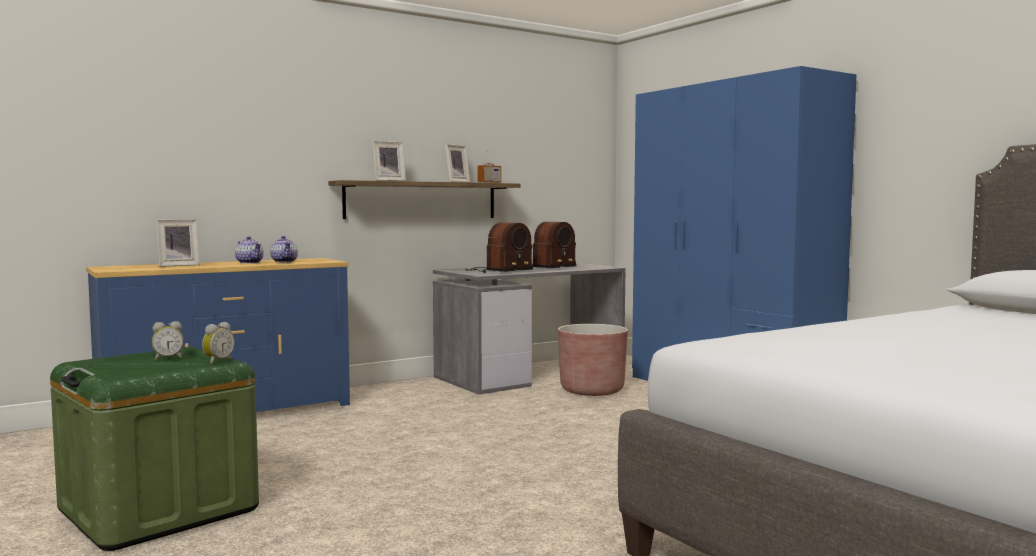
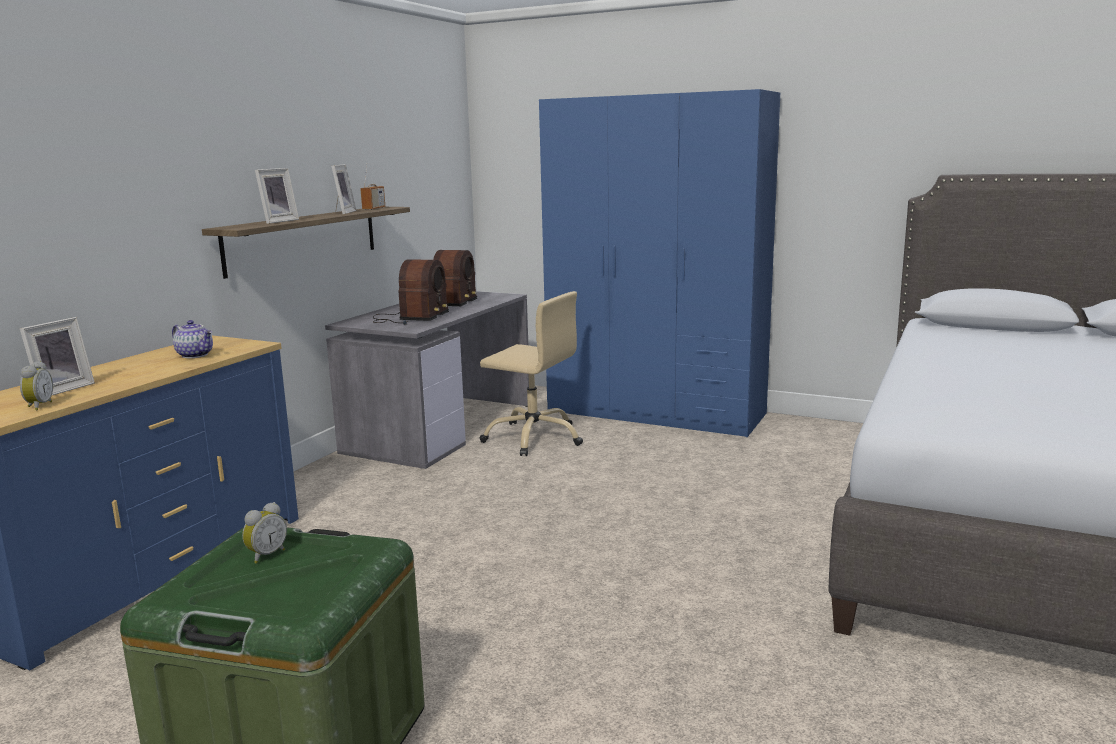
camera: 30 degrees left, 10 degrees up
(217, 362) = (365, 547): alarm clock -> alarm clock (38, 406)
(250, 262) = (151, 365): teapot -> none
(592, 390) = (534, 437): brown planter -> beige office chair

